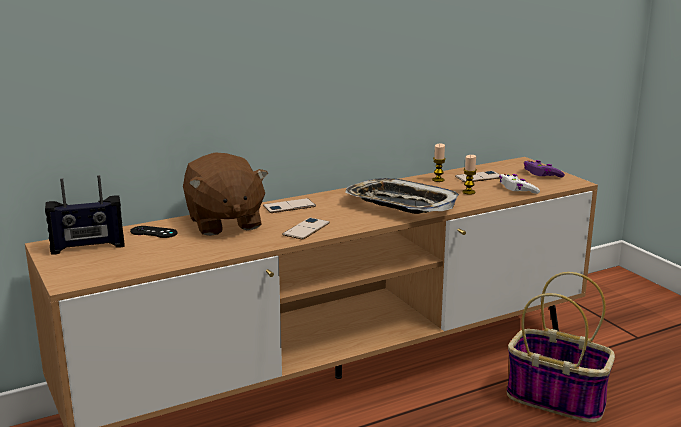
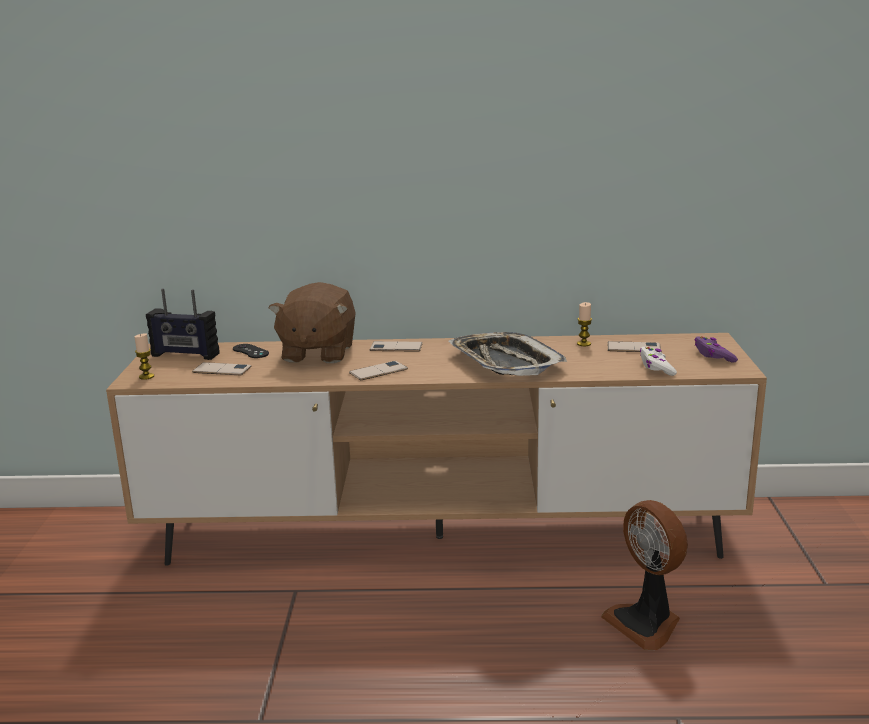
camera: 30 degrees right, 0 degrees up
(151, 254) = (222, 370): none -> phone
(468, 192) = (596, 362): candle -> candle (146, 376)
(558, 399) = (646, 623): basket -> fan

